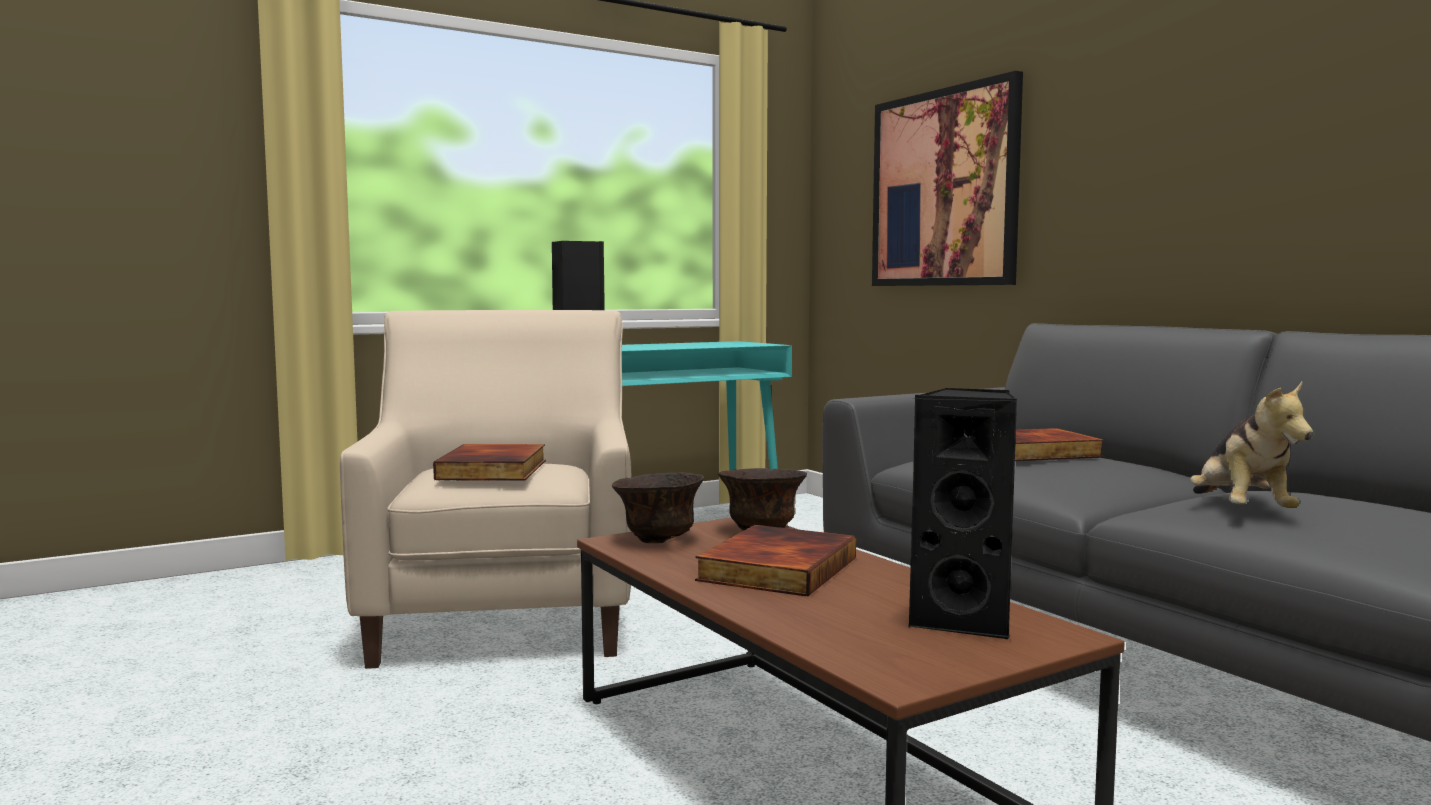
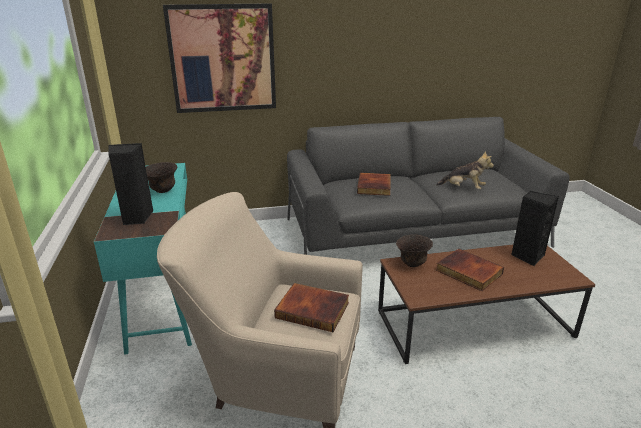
camera: 70 degrees left, 20 degrees up
(658, 540) = (420, 288): brown bowl -> brown bowl (162, 190)

